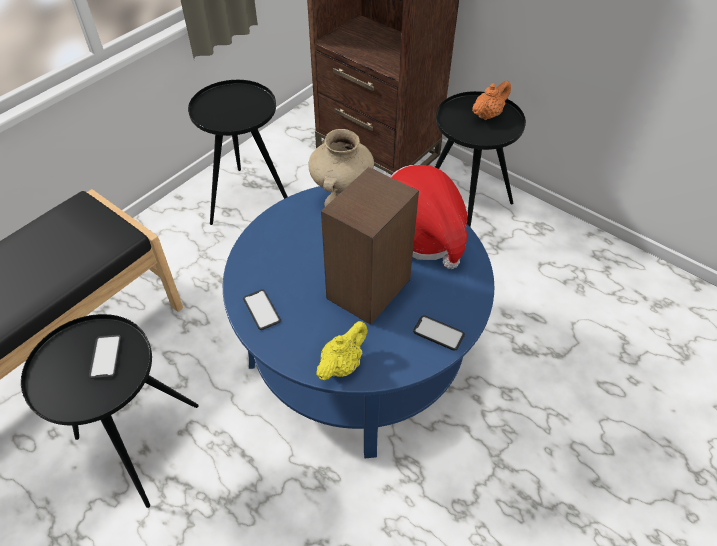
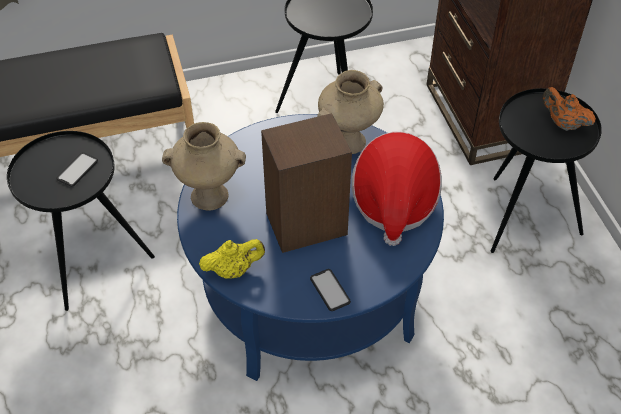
camera: 35 degrees right, 0 degrees up
(261, 310) = (210, 195): phone -> beige vase
(488, 115) = (563, 124): orange teapot -> orange teapot turned 135 degrees counterclockwise

